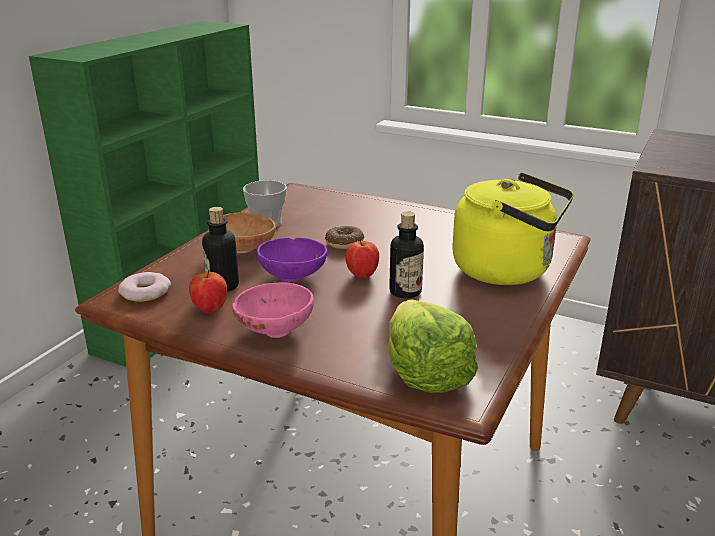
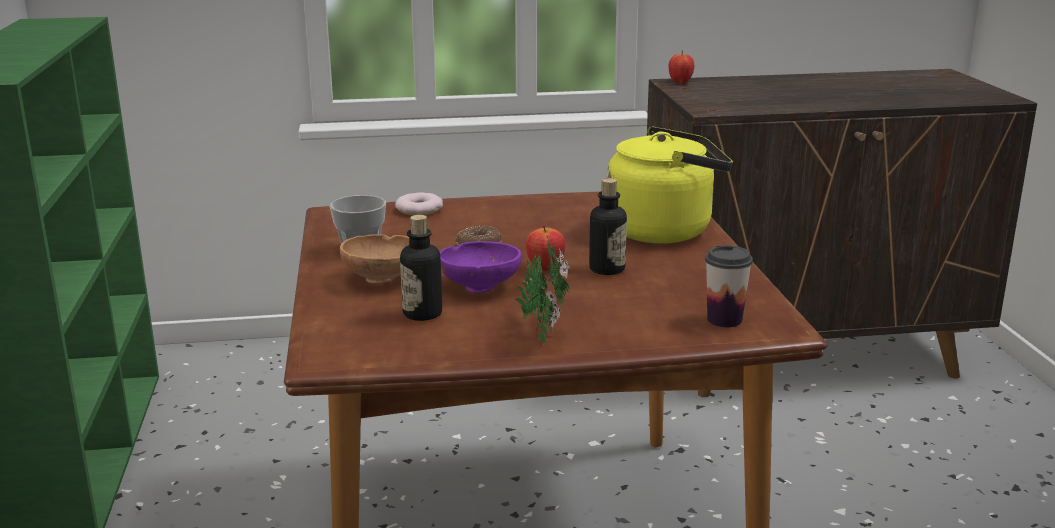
camera: 35 degrees left, 5 degrees down
(145, 292) = (346, 343): donut -> donut (419, 209)
(210, 309) = (448, 335): apple -> apple (680, 82)
(274, 329) = (541, 330): pink bowl -> potted plant
(425, 373) = (724, 320): lettuce -> cup

